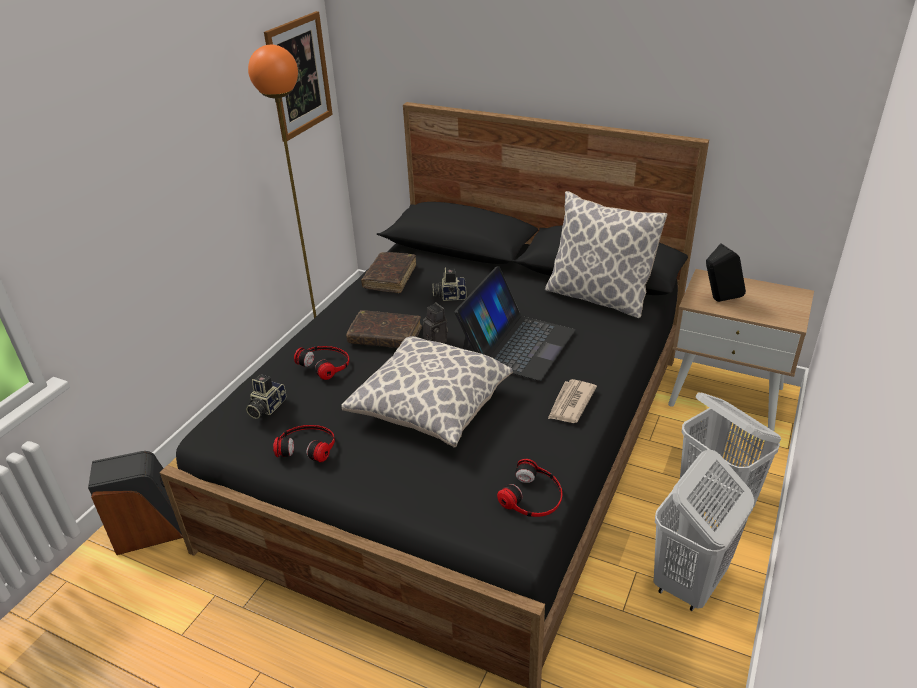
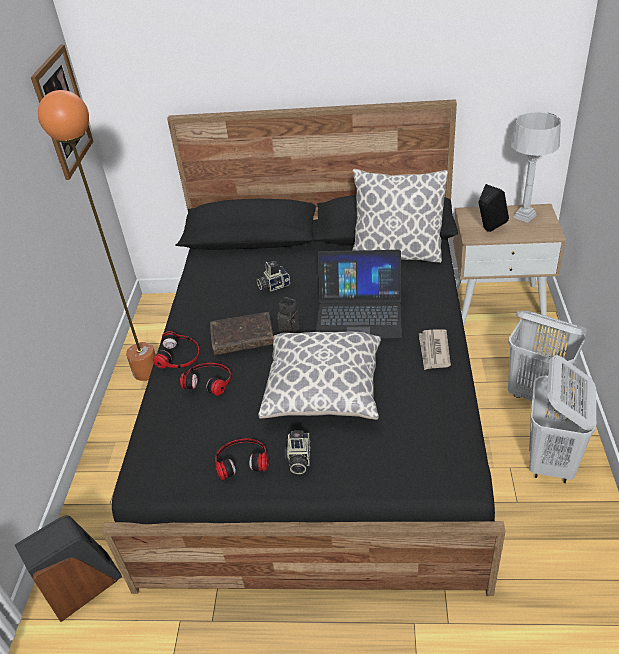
camera: 20 degrees left, 5 degrees up
(266, 407) = (181, 438): camera -> camera (298, 459)
(390, 278) = (209, 283): brown book -> none
(517, 343) = (359, 312): laptop -> laptop turned 90 degrees clockwise
(533, 496) = (455, 438): headphones -> headphones (179, 355)
(771, 296) = (524, 216): none -> grey table lamp

